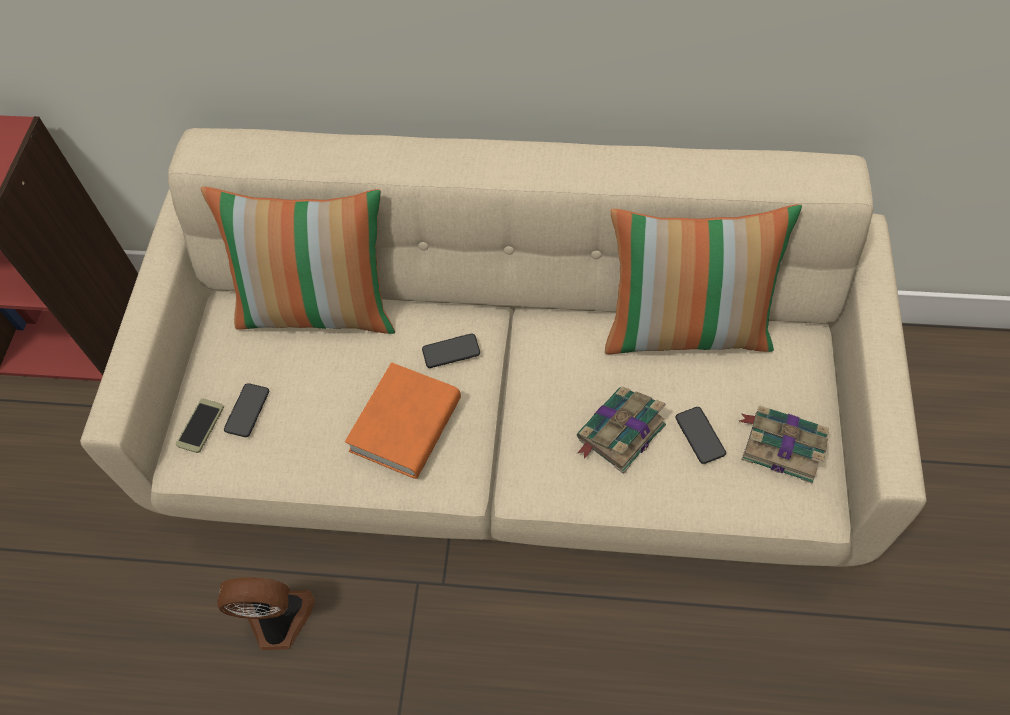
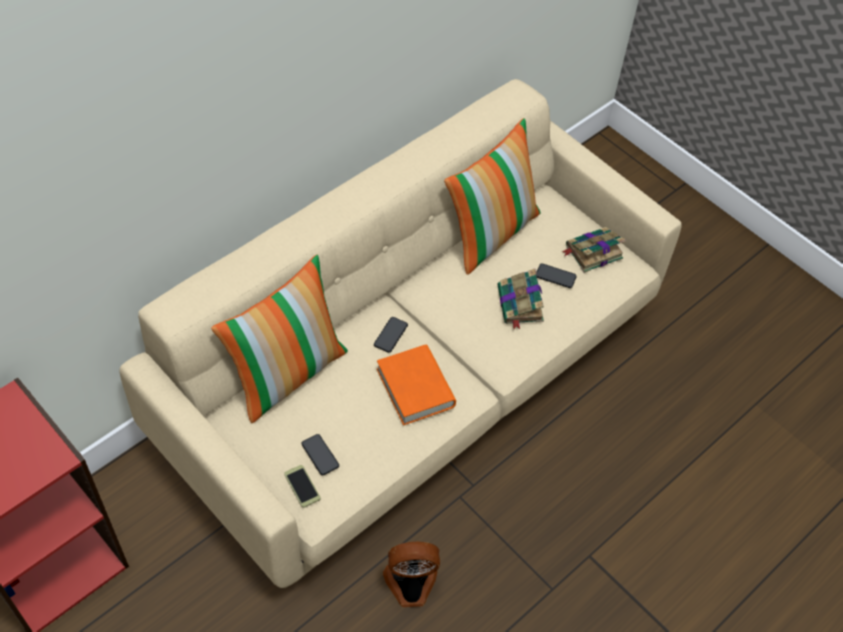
camera: 55 degrees left, 5 degrees down
(278, 620) = (410, 585): fan -> fan turned 45 degrees clockwise

